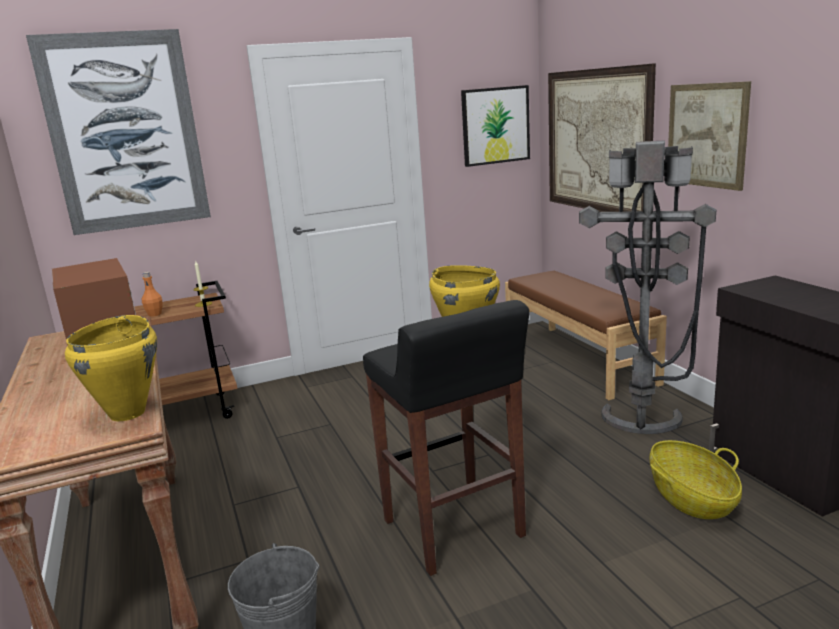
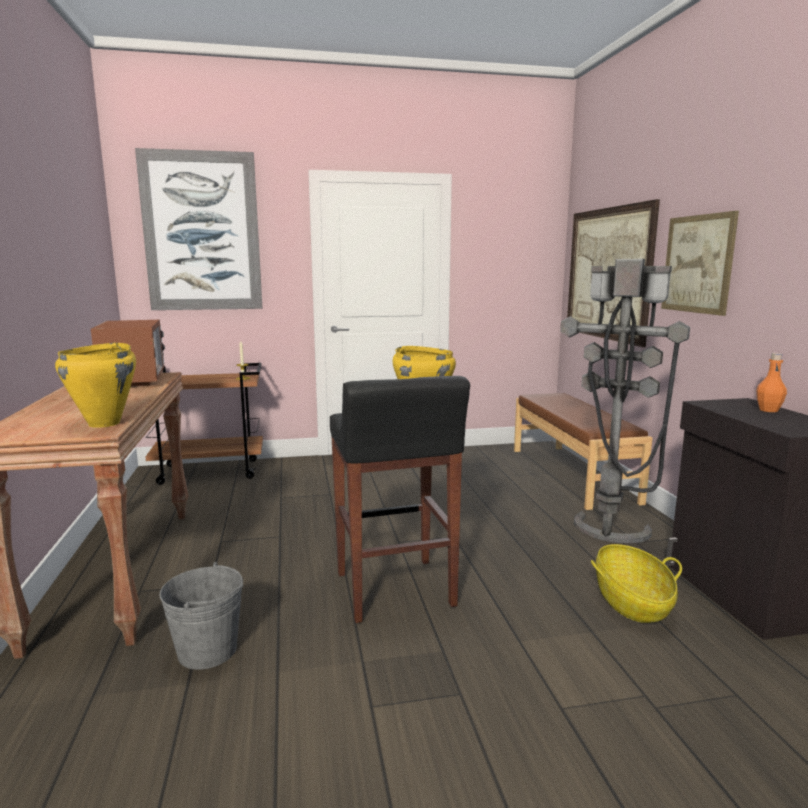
camera: 10 degrees right, 5 degrees down
(154, 314) = (201, 381): orange bottle -> orange bottle (768, 410)
(495, 125) = (522, 257): picture -> none

